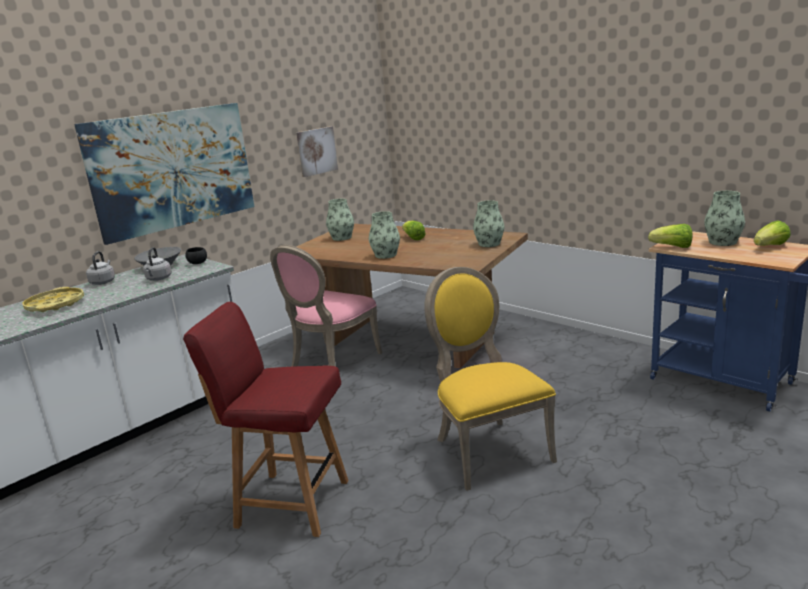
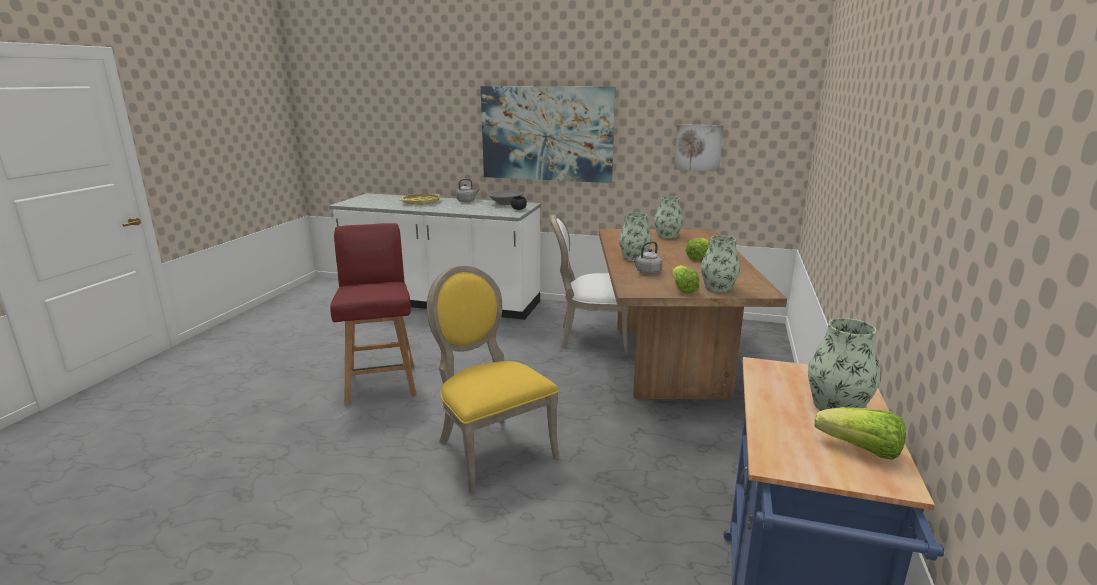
camera: 60 degrees right, 0 degrees up
(158, 279) = (479, 209): grey kettle -> grey kettle (647, 272)
(331, 362) = (590, 338): pink chair -> white chair
(487, 449) = (490, 449): yellow chair -> yellow chair turned 75 degrees counterclockwise
(672, 247) = (764, 371): lettuce -> lettuce (683, 289)

